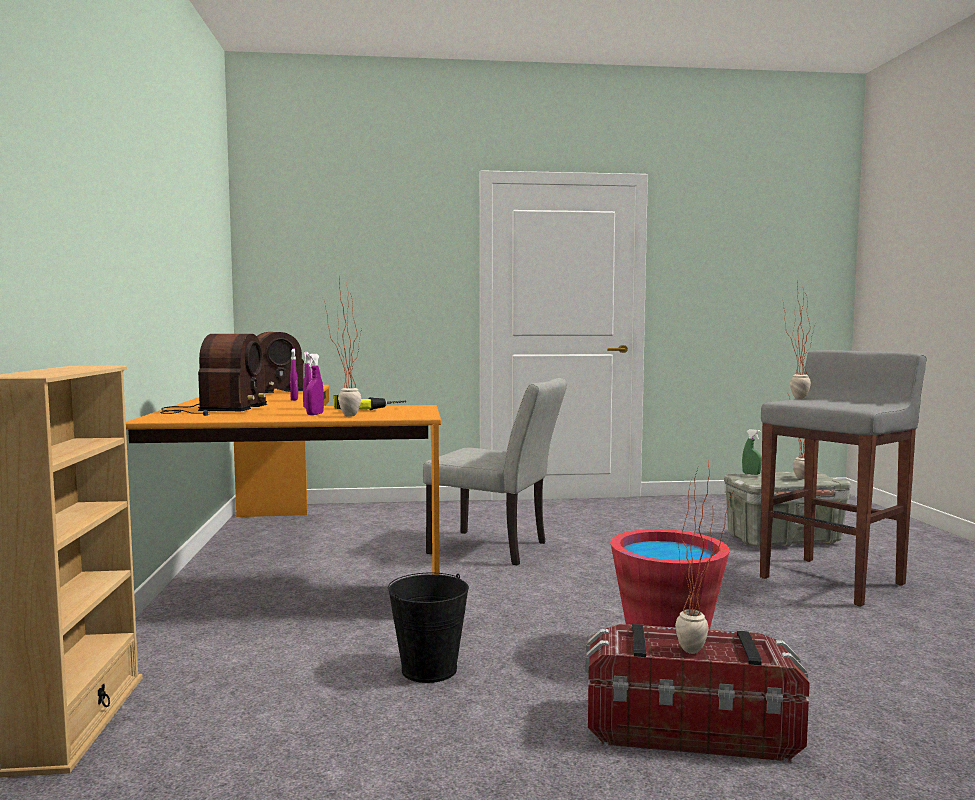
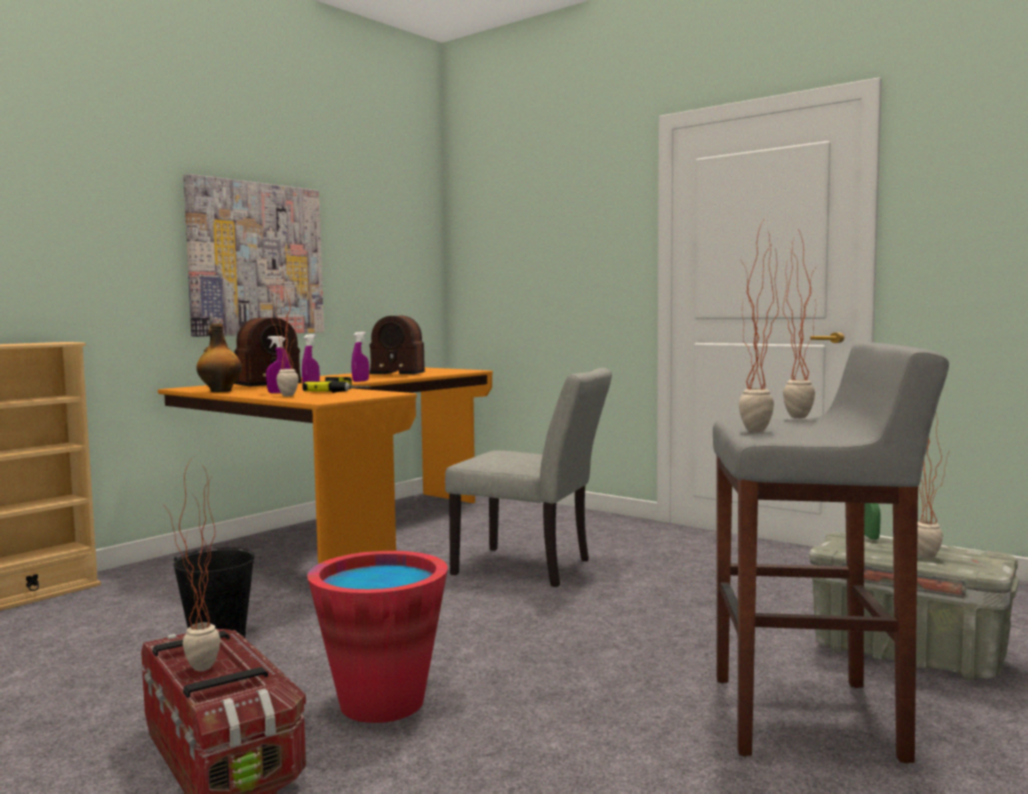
camera: 45 degrees right, 0 degrees up
(157, 265) = (256, 259): none -> picture
(232, 418) = (220, 391): none -> bottle
(497, 549) = (532, 568): grey chair -> grey chair turned 45 degrees counterclockwise
(846, 406) = (755, 432): none -> potted plant

